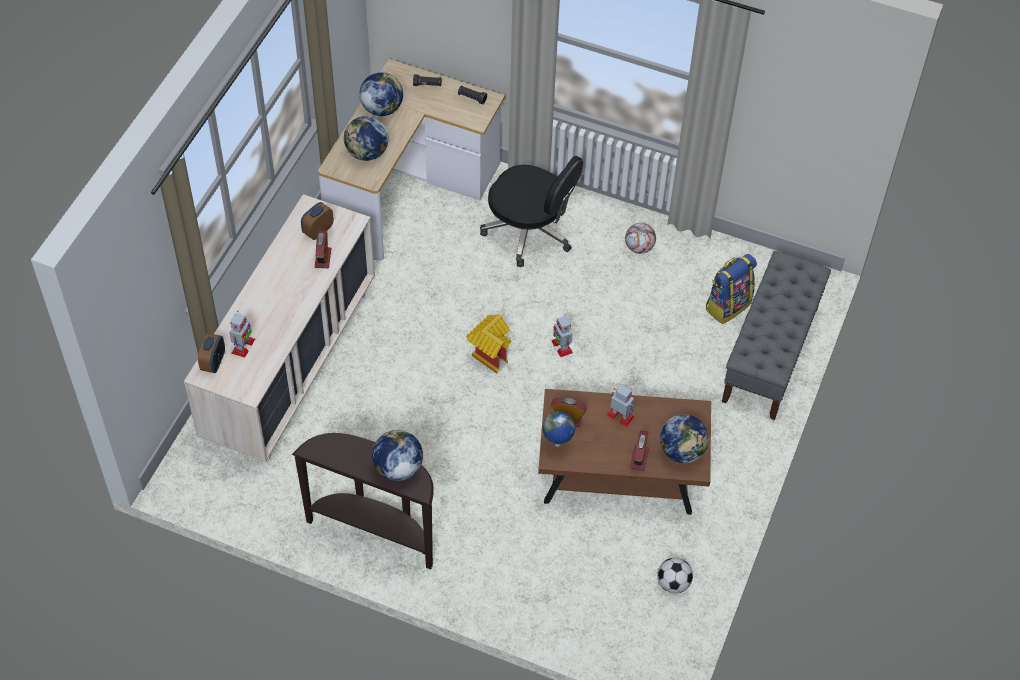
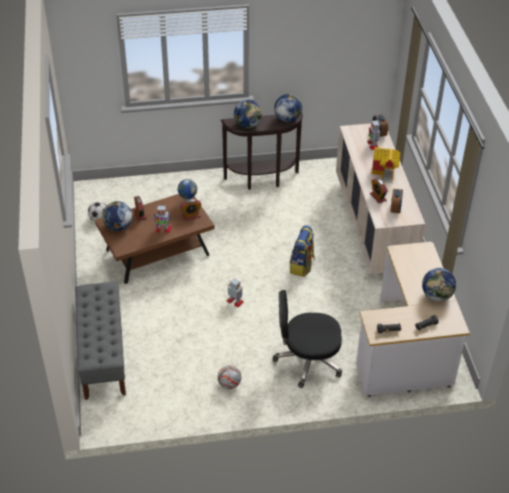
camera: 150 degrees right, 10 degrees down
(367, 153) = (416, 264): globe -> globe (287, 119)
(489, 354) = (273, 279): toy house -> toy house (385, 174)
(728, 305) = (147, 373): backpack -> backpack (302, 266)

